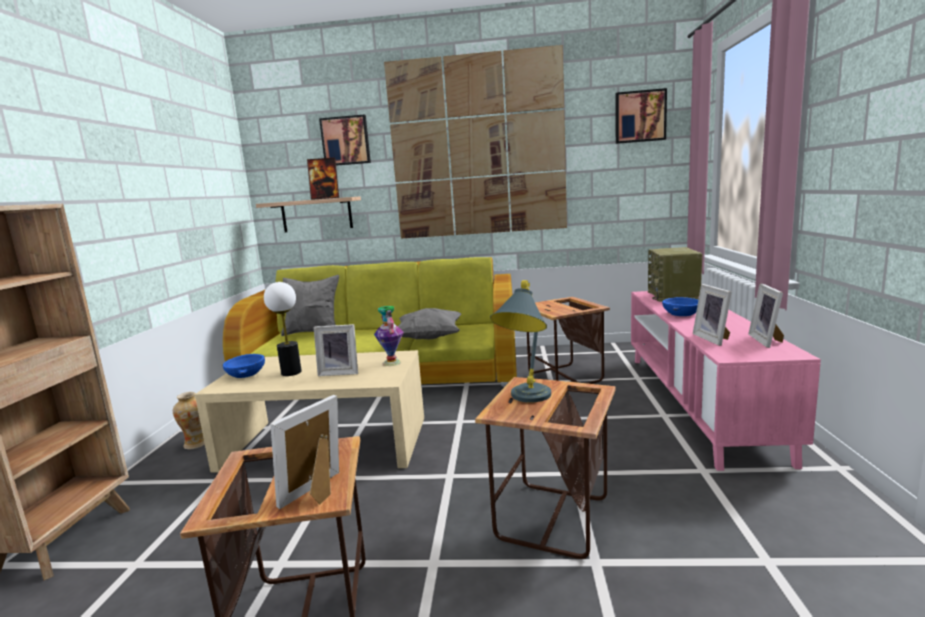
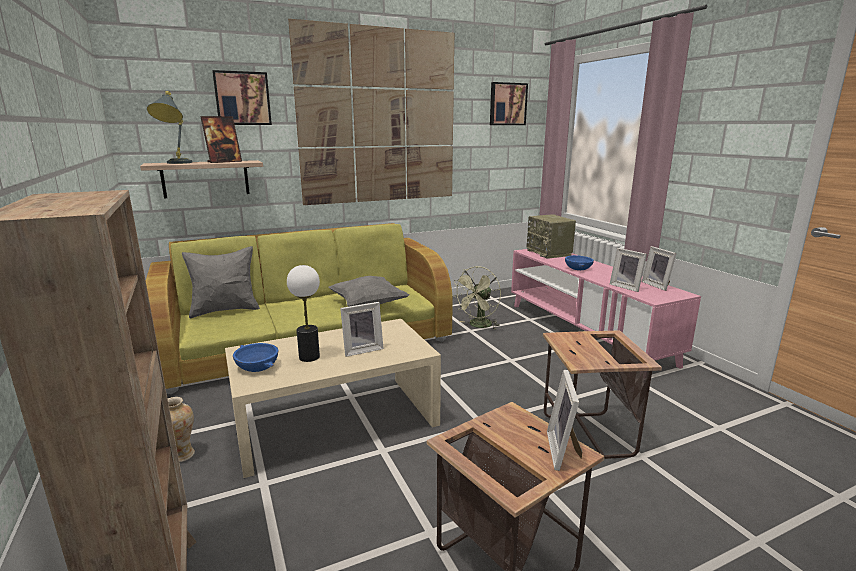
camera: 30 degrees left, 5 degrees up
(391, 363) = (397, 333): vase -> none
(525, 400) = (582, 350): grey table lamp -> grey table lamp (175, 163)
(565, 377) = (478, 326): side table -> green fan

